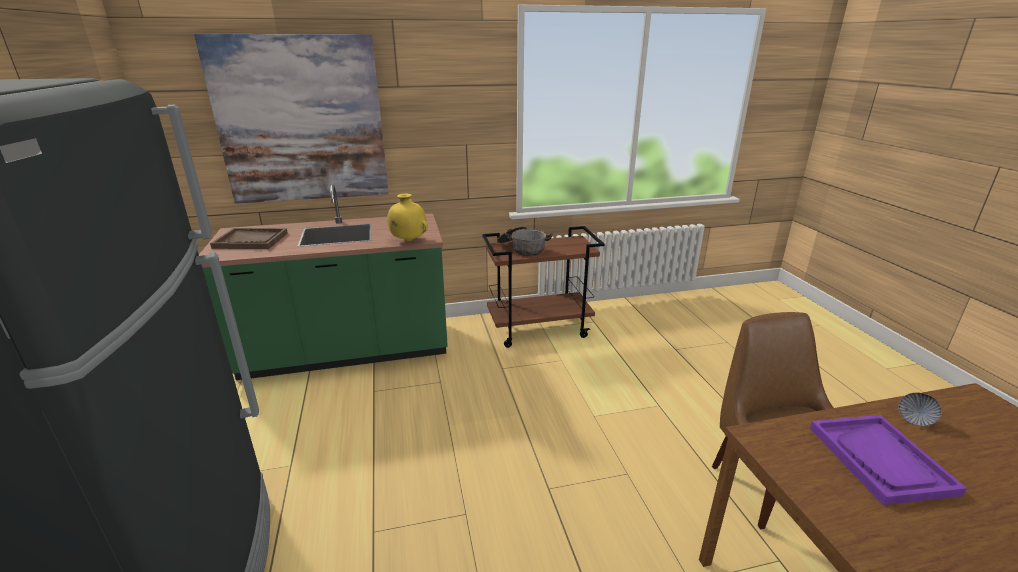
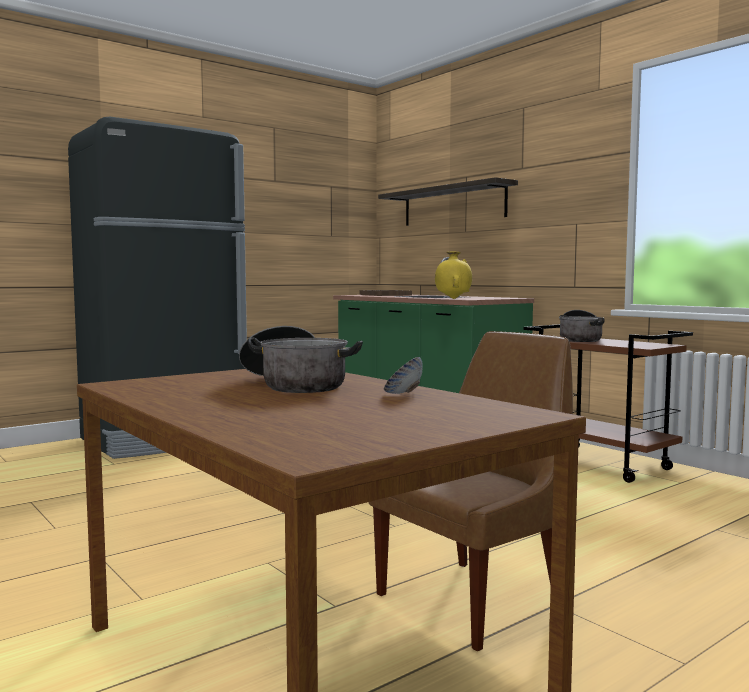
camera: 65 degrees right, 20 degrees down
(301, 121) = (453, 205): picture -> shelf
(880, 460) = (295, 384): purple tray -> cooking pot

